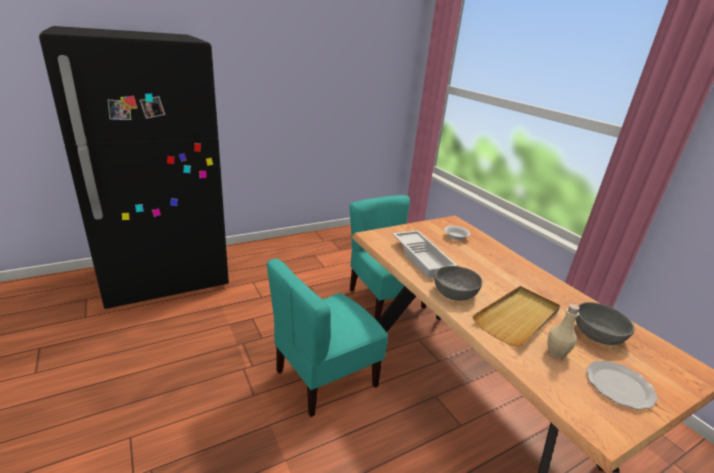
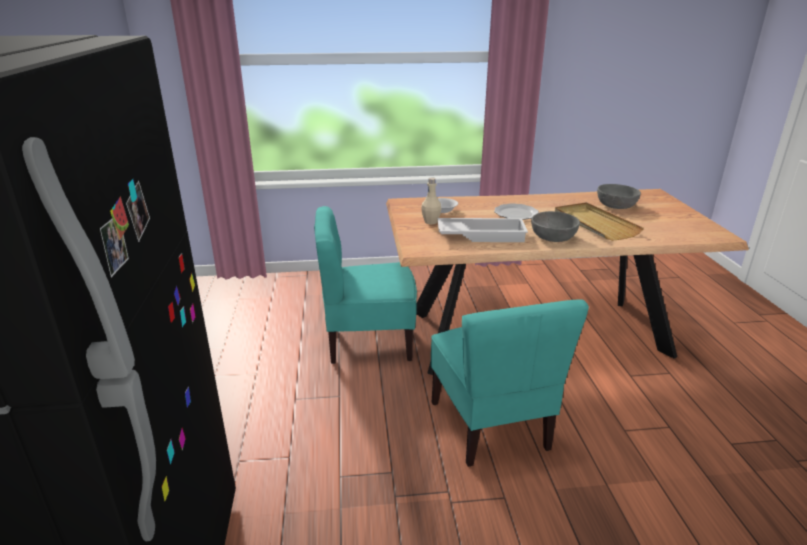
camera: 65 degrees left, 0 degrees up
(556, 352) = (641, 224): beige bottle -> beige bottle (431, 222)
(618, 385) = (674, 217): plate -> plate (515, 213)

